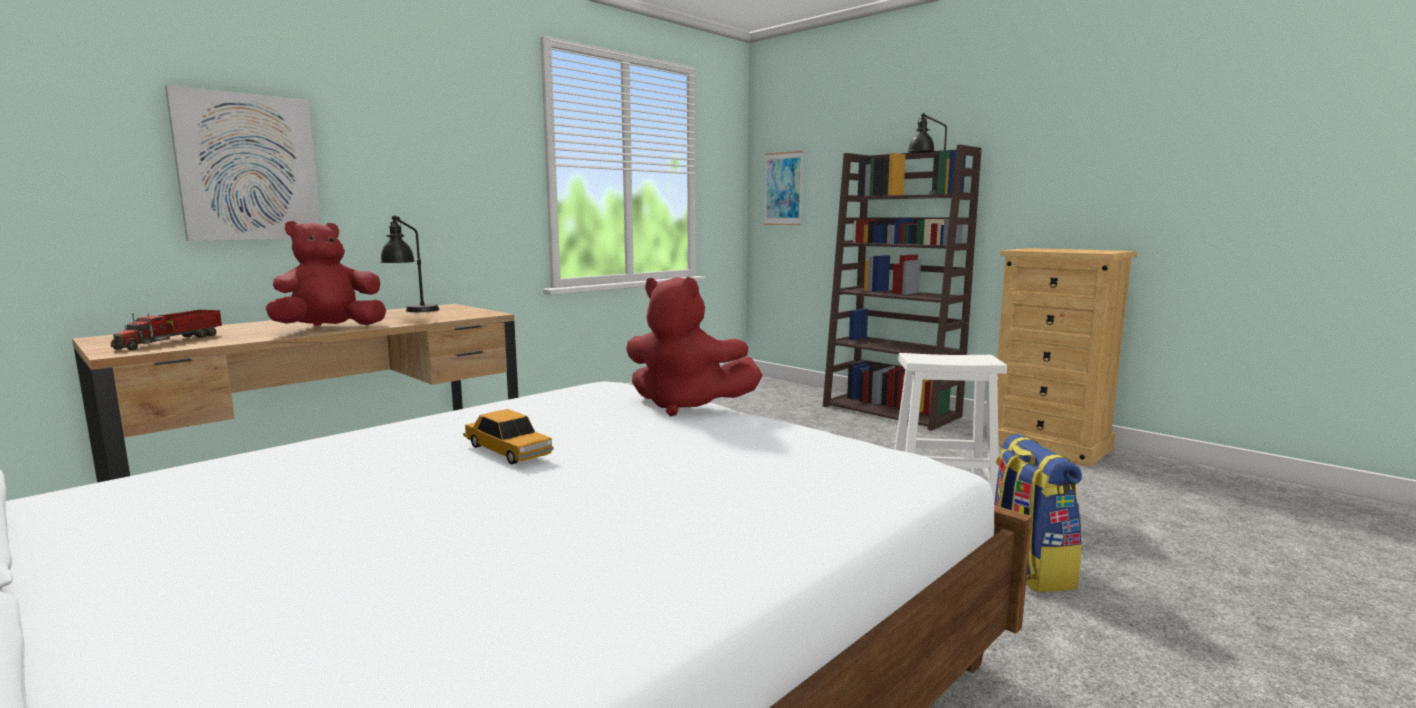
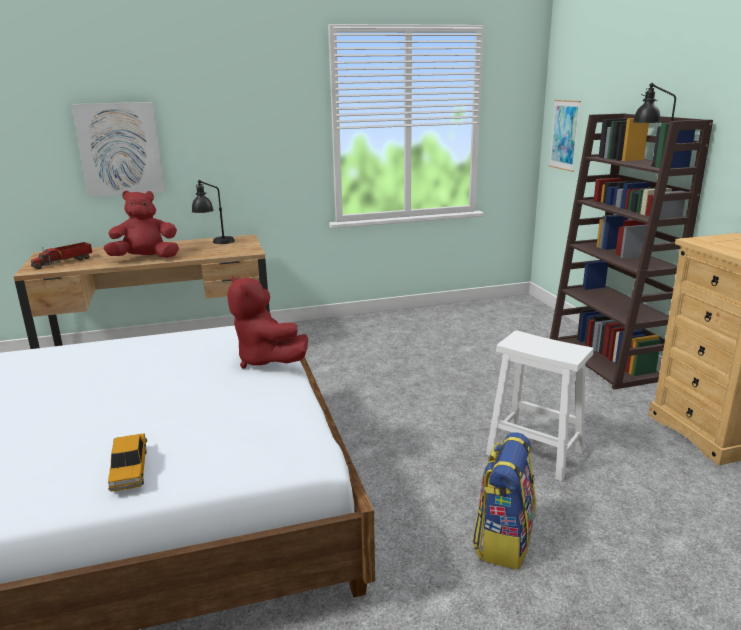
camera: 30 degrees right, 10 degrees up
(508, 450) = (122, 378): toy car -> toy car (129, 469)

